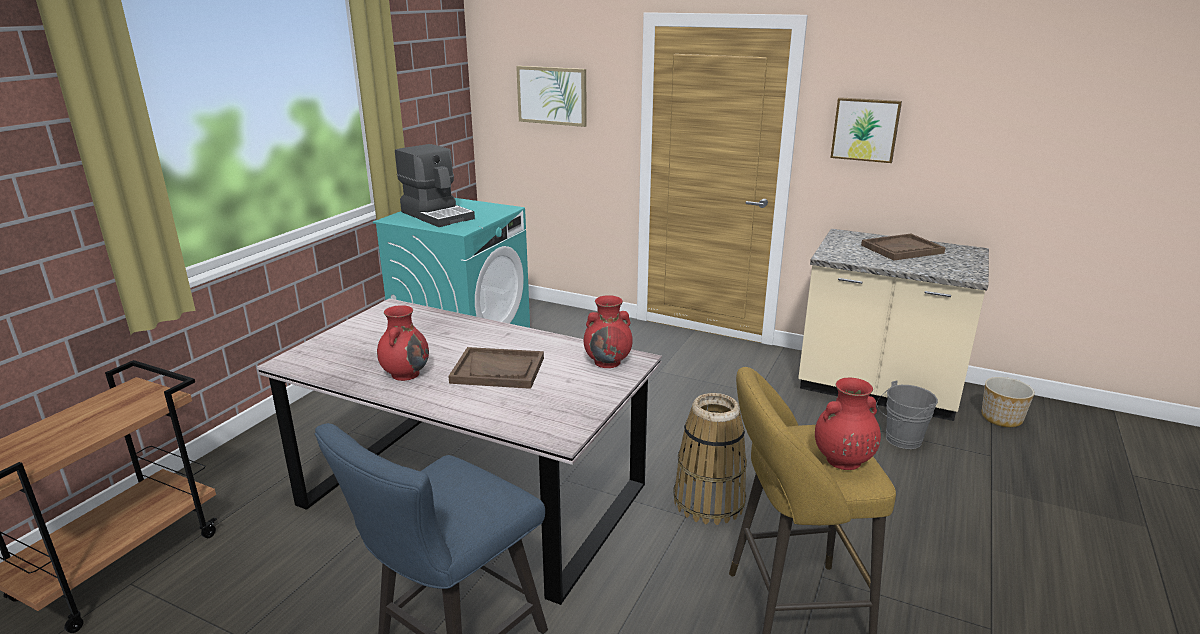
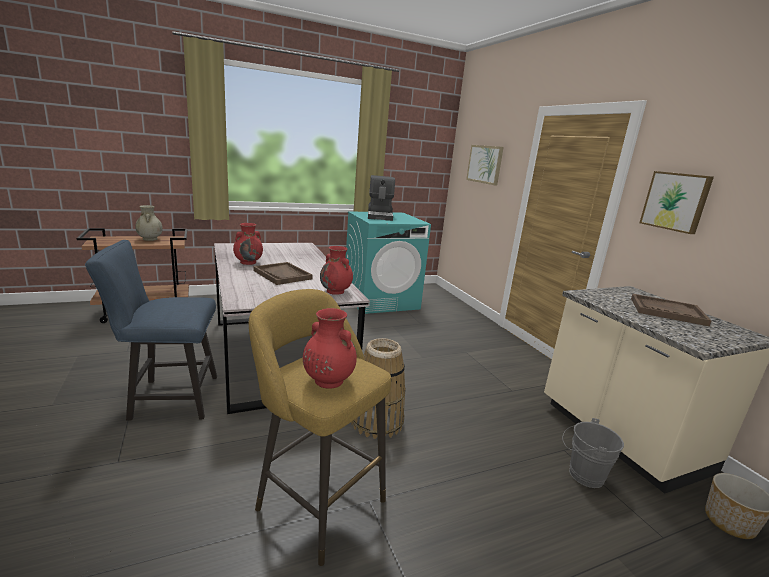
camera: 40 degrees right, 5 degrees down
(92, 414) = (150, 239): none -> beige vase

